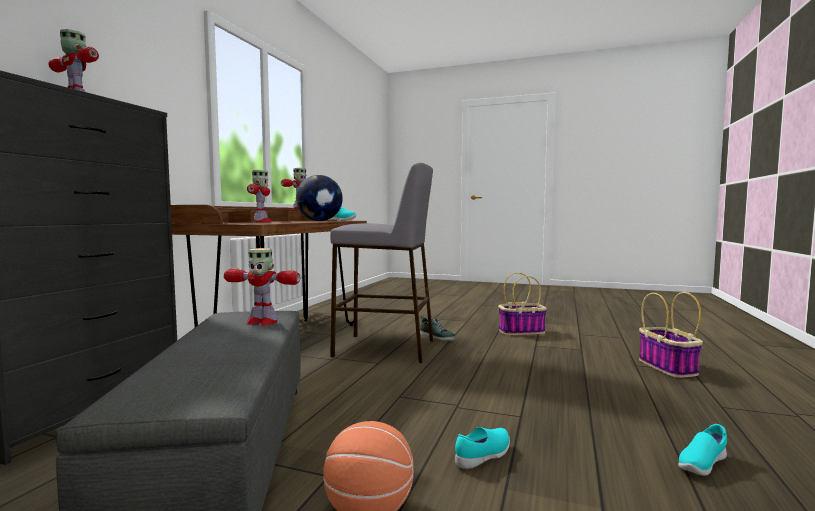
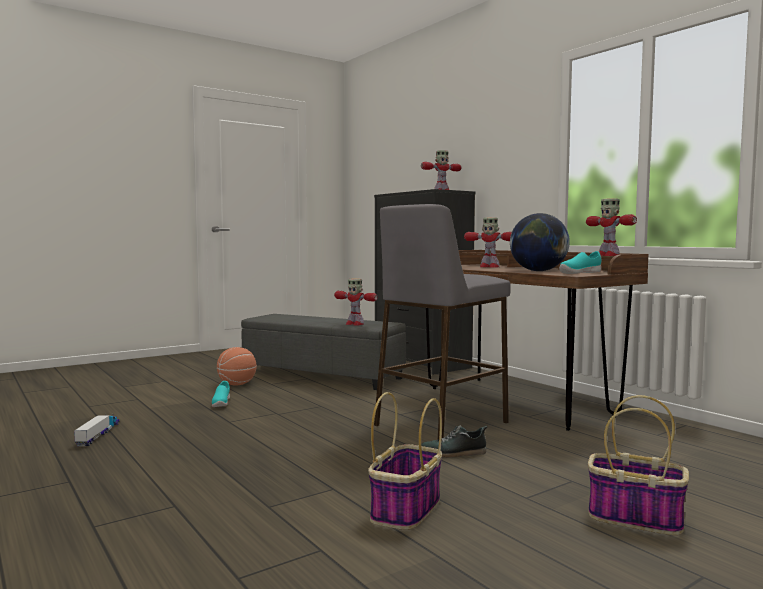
camera: 125 degrees right, 0 degrees up
(261, 322) = (354, 324): toy robot -> toy robot turned 105 degrees counterclockwise
(668, 367) = (128, 519): basket -> basket (633, 518)
(701, 464) = (98, 435): turquoise shoe -> toy truck

